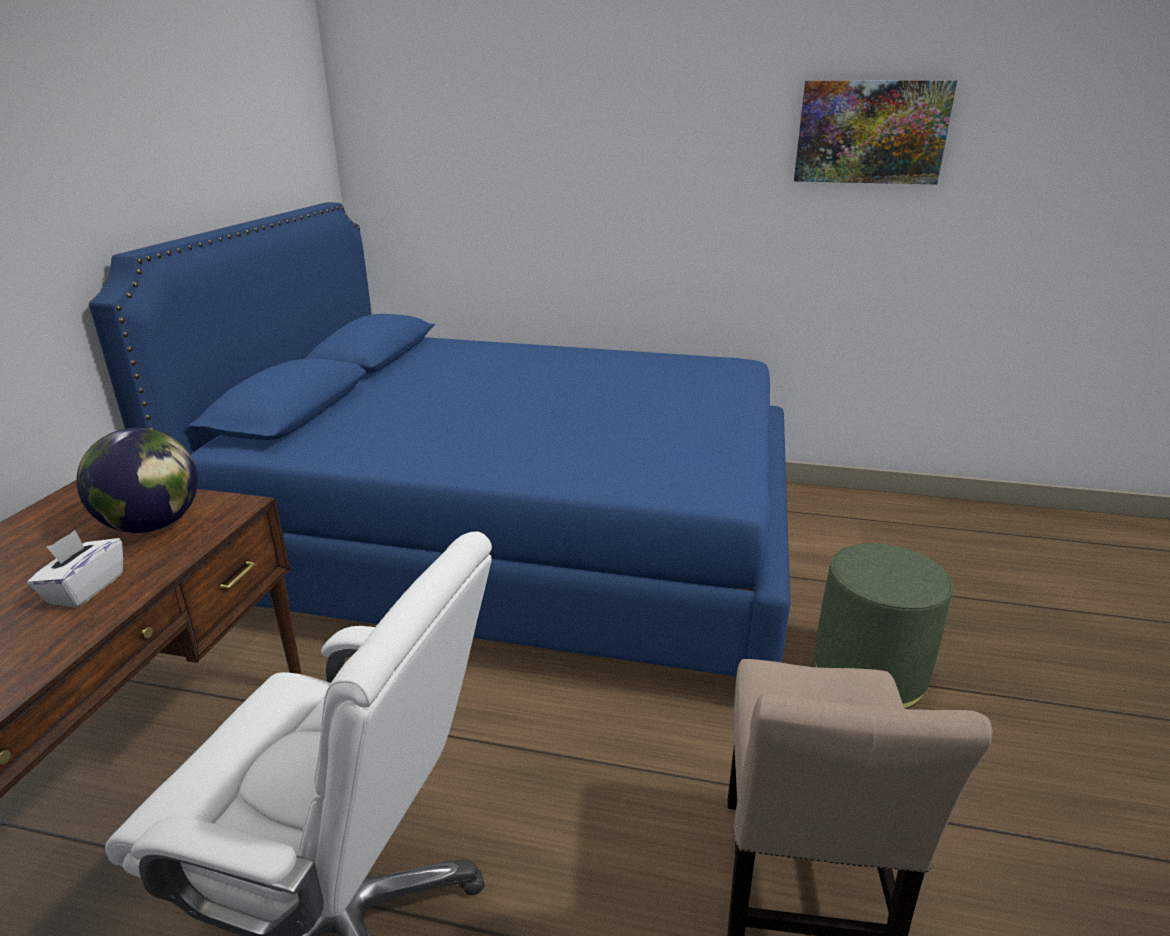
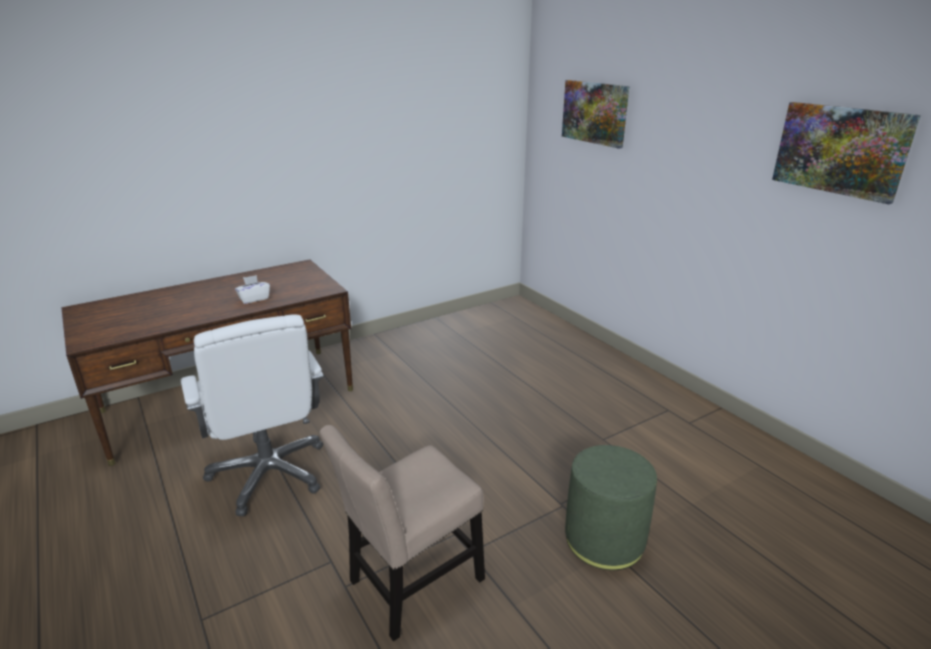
camera: 45 degrees right, 0 degrees up
(152, 525) = (299, 286): globe -> none
(485, 130) = (595, 112): none -> picture
(518, 545) = (515, 376): blue bed -> none

